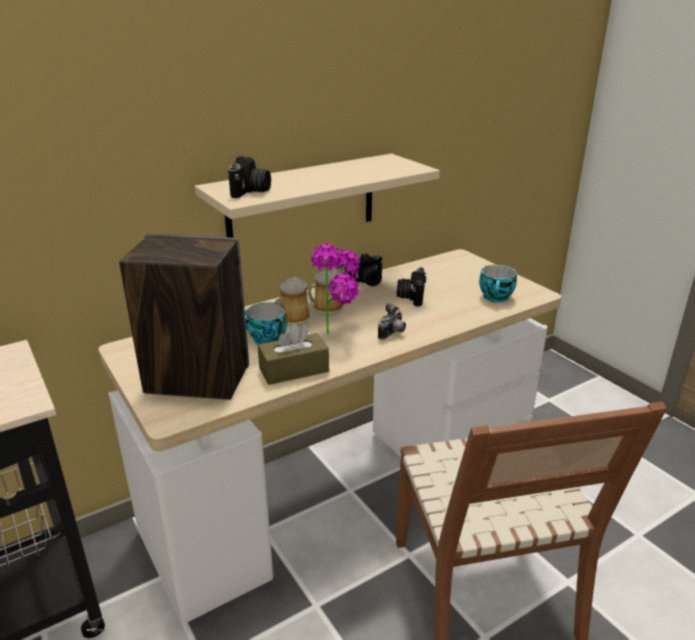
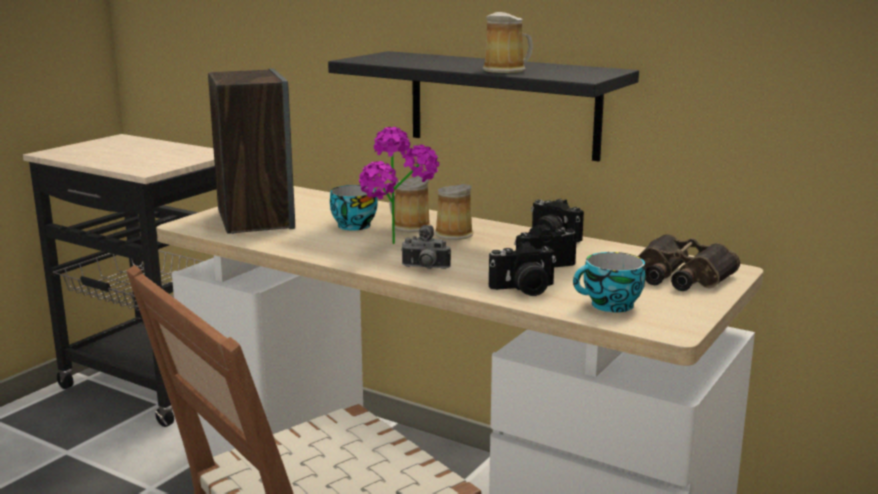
camera: 65 degrees right, 10 degrees down
(251, 191) = (388, 58): camera -> camera (524, 289)
(294, 370) = (301, 244): brown tissue box -> none
(302, 202) = (503, 104): beige shelf -> black shelf
(360, 175) = (507, 70): none -> mug
(461, 269) = (680, 276): none -> binoculars

